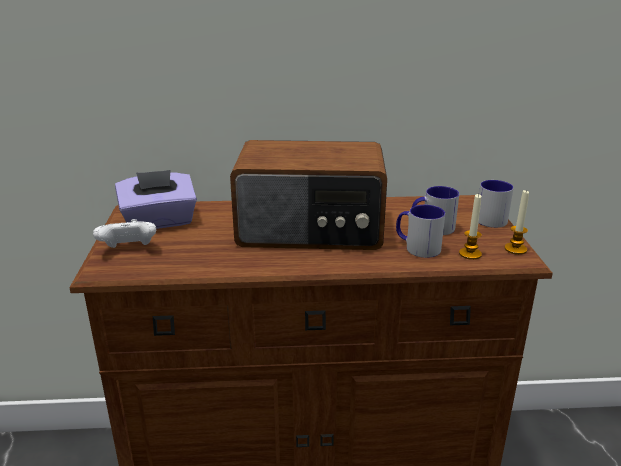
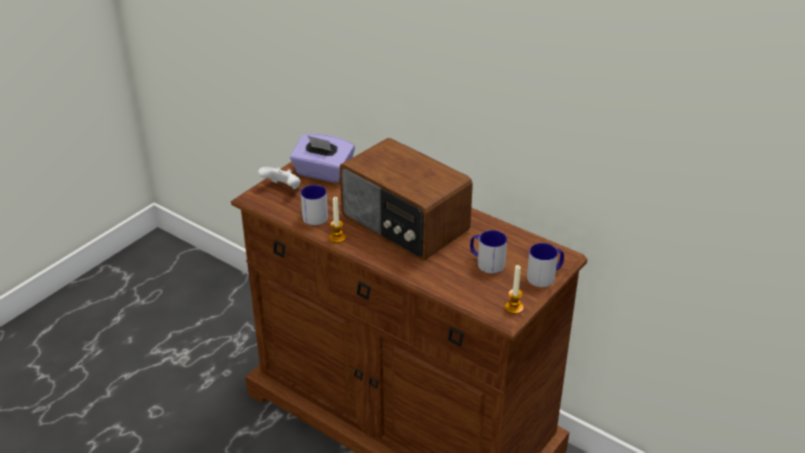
camera: 40 degrees right, 10 degrees up
(417, 247) = (450, 272): mug -> mug (314, 214)
(470, 254) = (476, 295): candle -> candle (337, 238)

